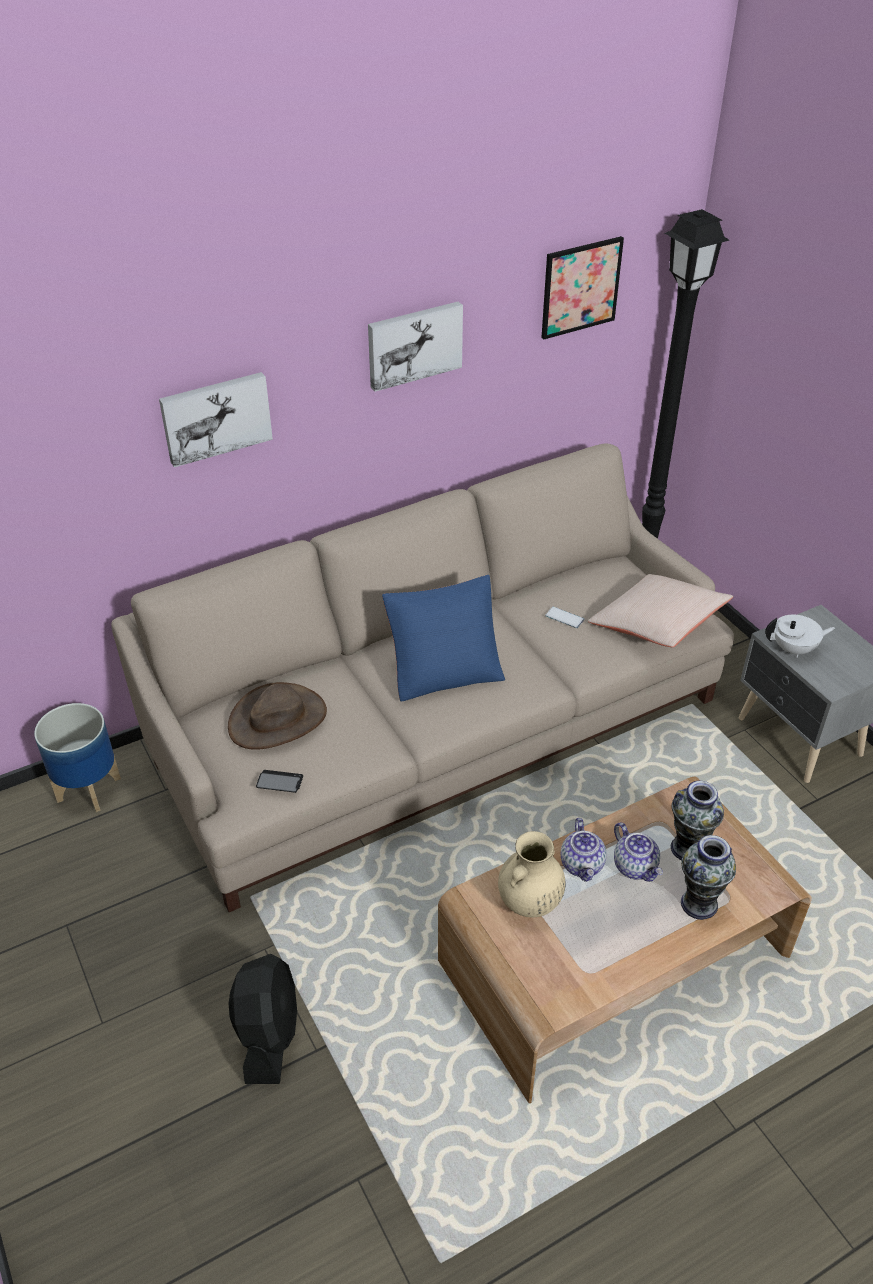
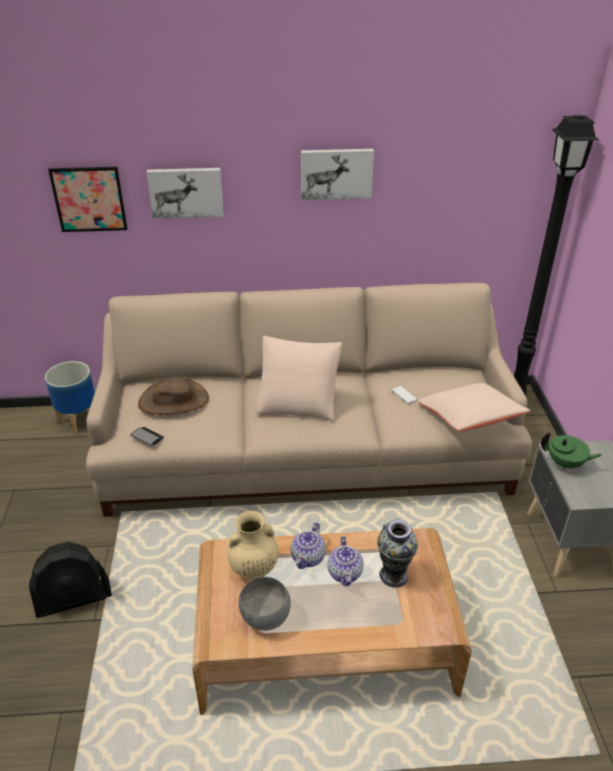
camera: 25 degrees right, 5 degrees down
(268, 1034) = (74, 598): black fan -> black fan turned 45 degrees clockwise
(444, 670) = (298, 403): blue pillow -> beige pillow
(580, 287) = (477, 159): picture -> picture (89, 199)
(583, 956) = (265, 618): none -> grey bowl
(699, 904) = (374, 617): vase -> none
(794, 649) = (565, 464): white teapot -> green teapot

